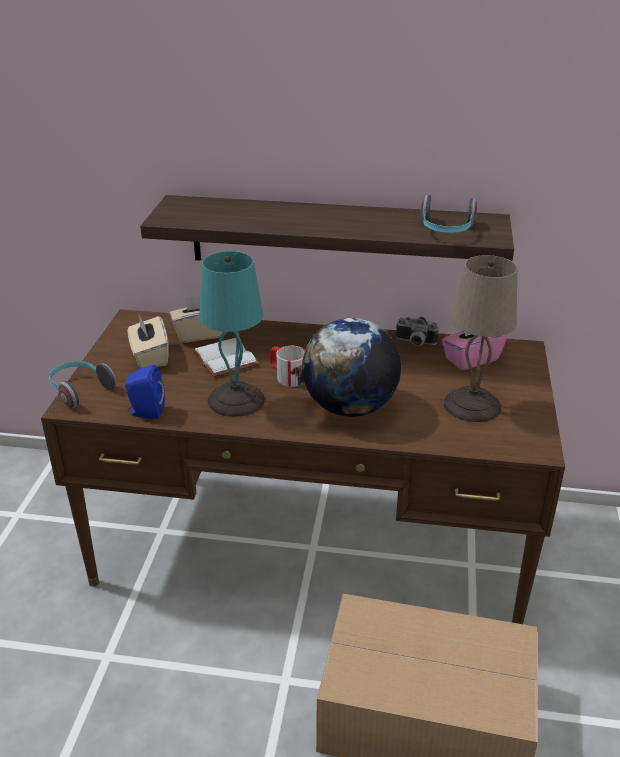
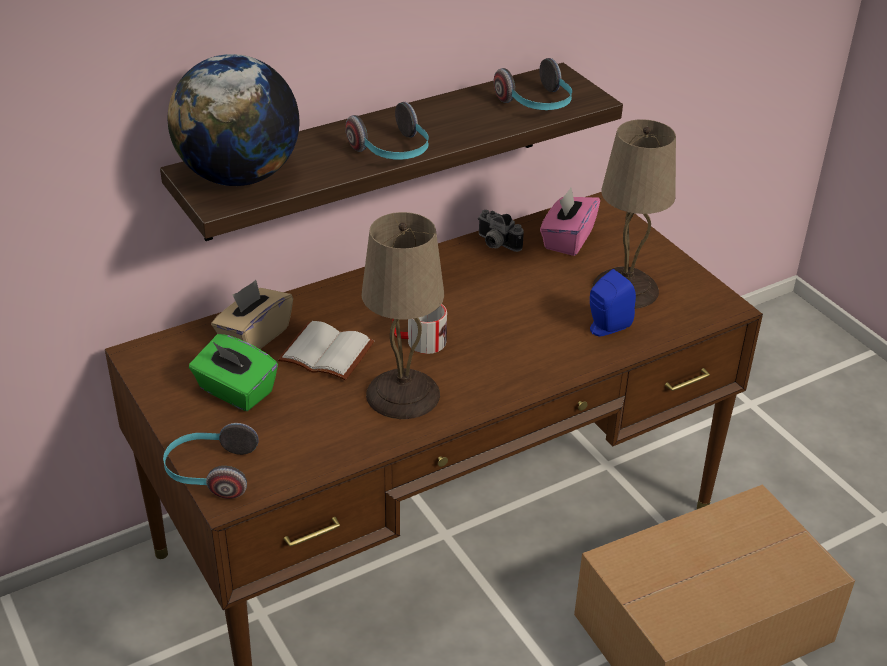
camera: 40 degrees left, 5 degrees up
(145, 412) = (326, 458): blue speaker -> blue speaker (605, 328)
(150, 357) = (235, 391): beige tissue box -> green tissue box
(237, 400) = (404, 394): turquoise table lamp -> beige table lamp
(304, 226) = (393, 152): none -> headphones
(350, 407) = (524, 346): globe -> globe (239, 176)
(415, 343) = (495, 244): camera -> camera turned 60 degrees clockwise

